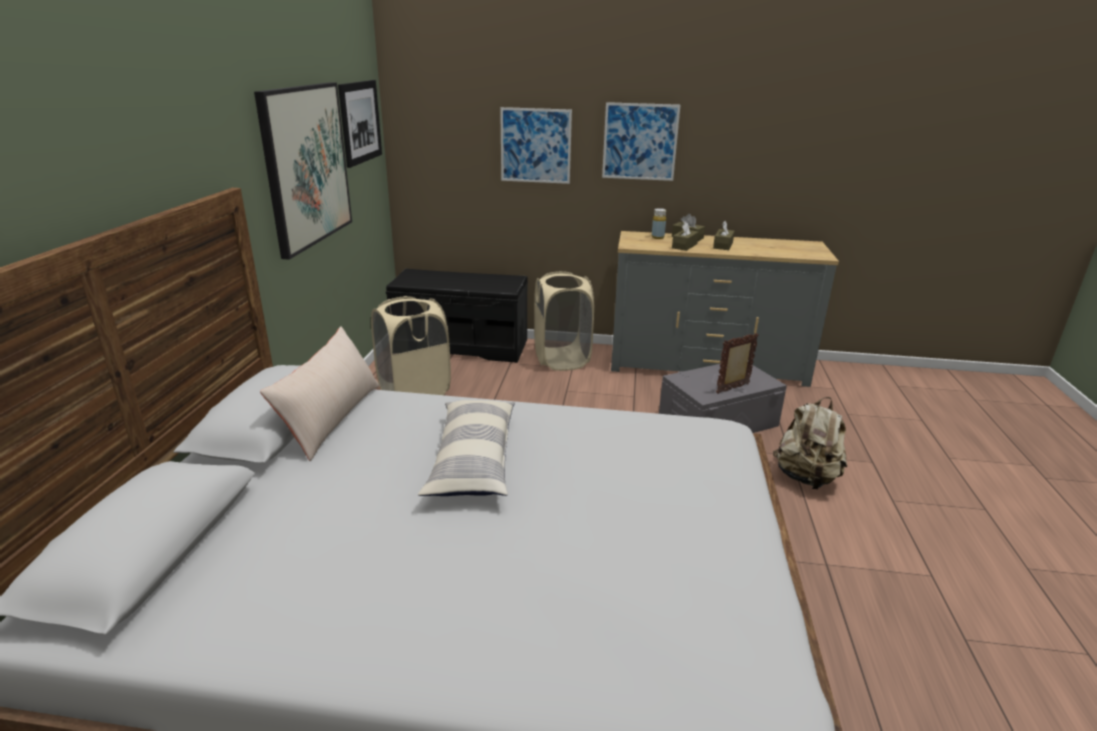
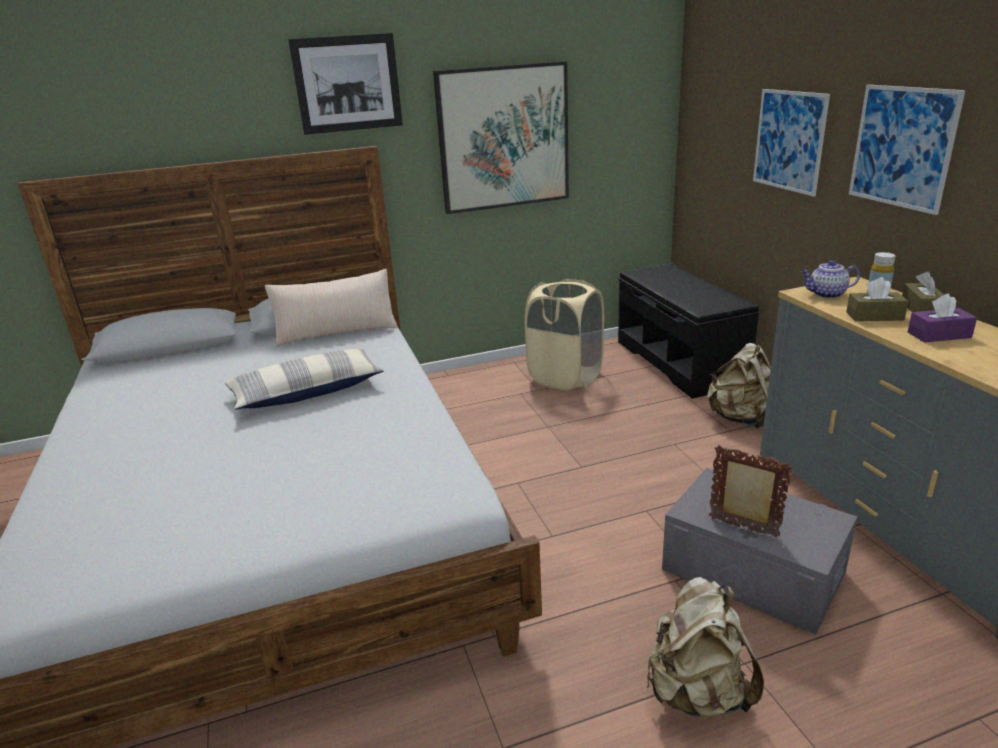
camera: 65 degrees right, 0 degrees up
(360, 122) = (621, 101): picture -> picture (347, 83)
(562, 359) = (740, 418): beige laundry basket -> beige backpack
(640, 243) = (826, 294): none -> teapot
(723, 245) = (939, 335): brown tissue box -> purple tissue box

